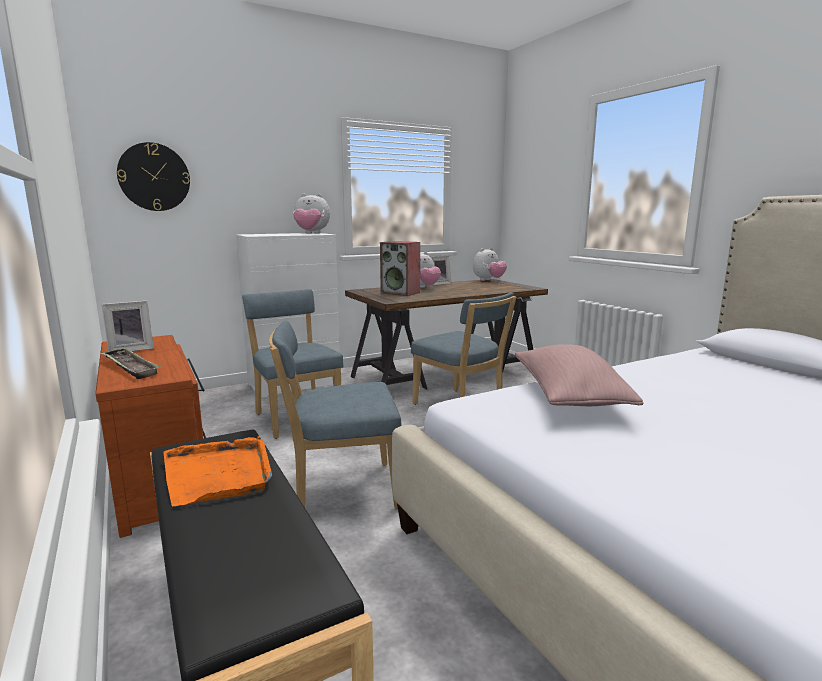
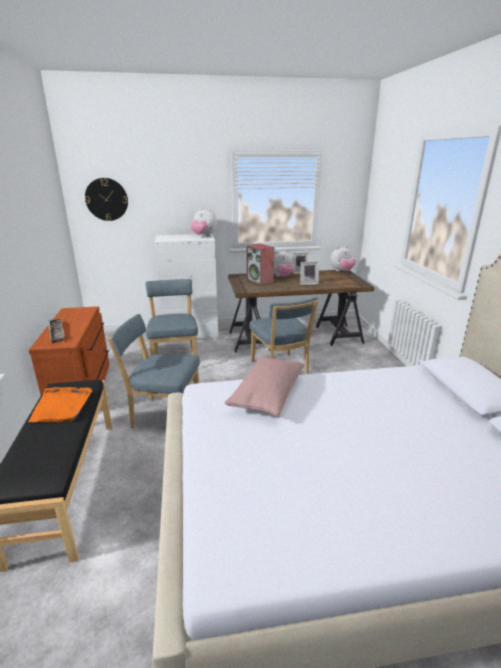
camera: 20 degrees right, 10 degrees up
(131, 349) = (68, 317): picture frame -> picture frame (308, 283)

